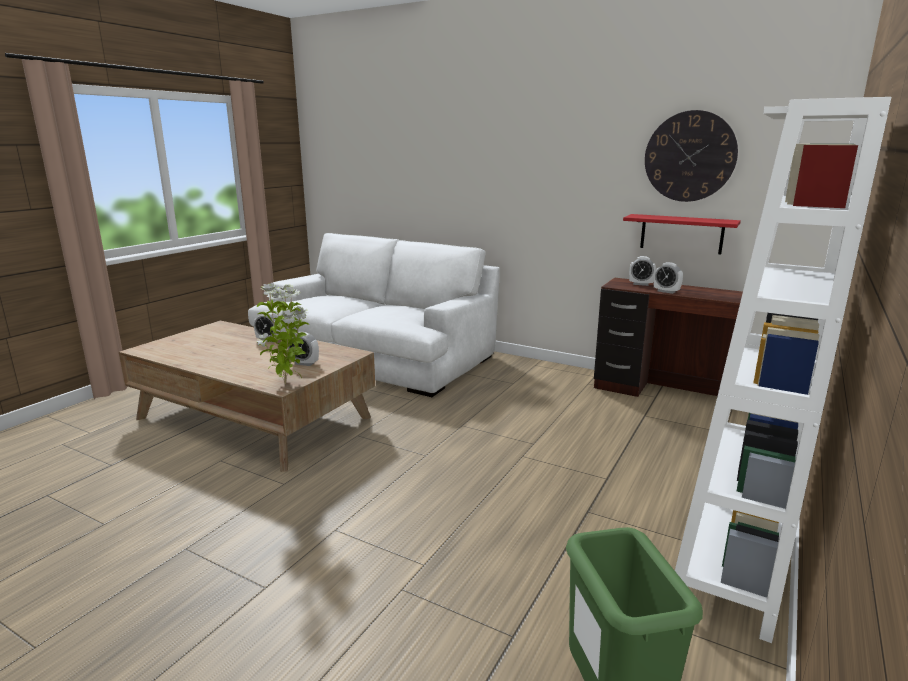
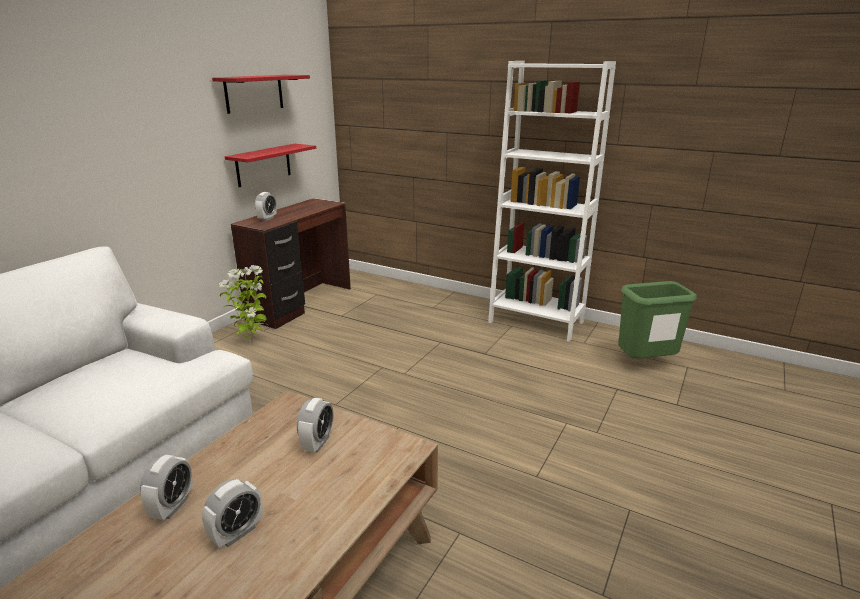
camera: 90 degrees left, 5 degrees up
(287, 384) = (395, 446): potted plant -> potted plant (252, 342)
(666, 291) = (299, 215): alarm clock -> alarm clock (237, 533)
(689, 156) = (254, 93): wall clock -> red shelf

